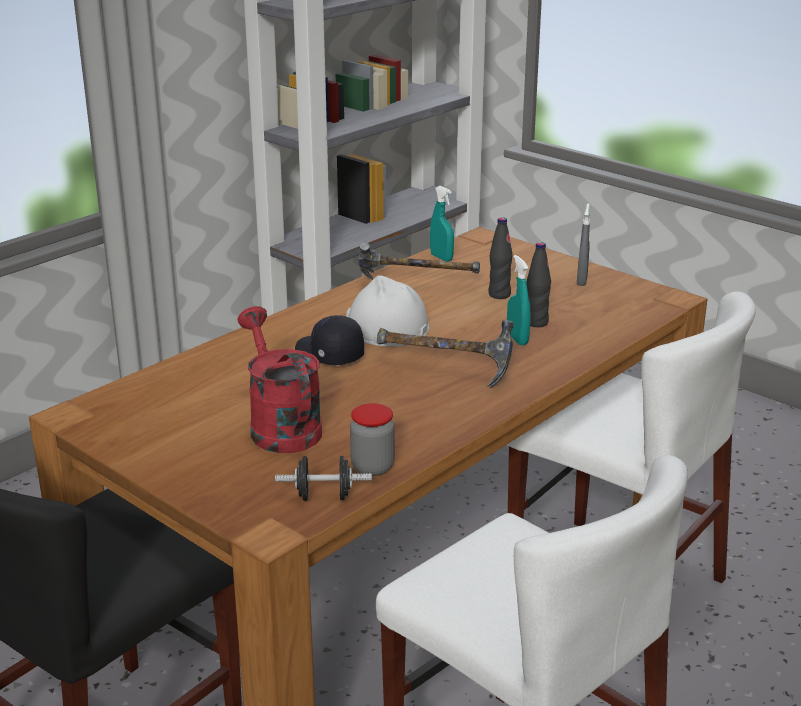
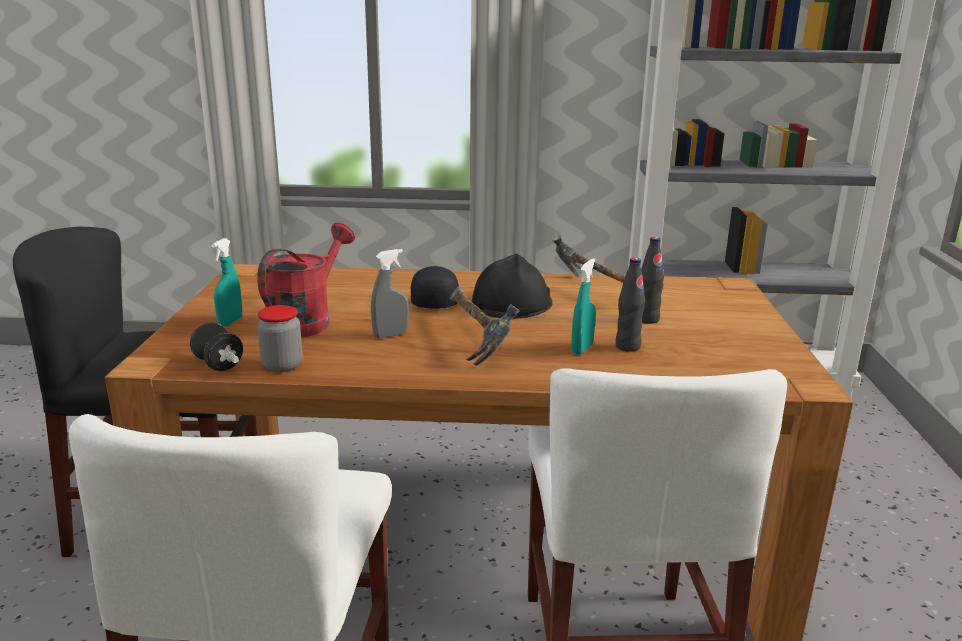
camera: 50 degrees right, 5 degrees down
(385, 327) = (511, 303): white hard hat -> black hard hat
(441, 258) = (664, 284): turquoise spray bottle -> turquoise spray bottle (230, 322)
(582, 280) = (748, 339): grey spray bottle -> grey spray bottle (390, 335)

